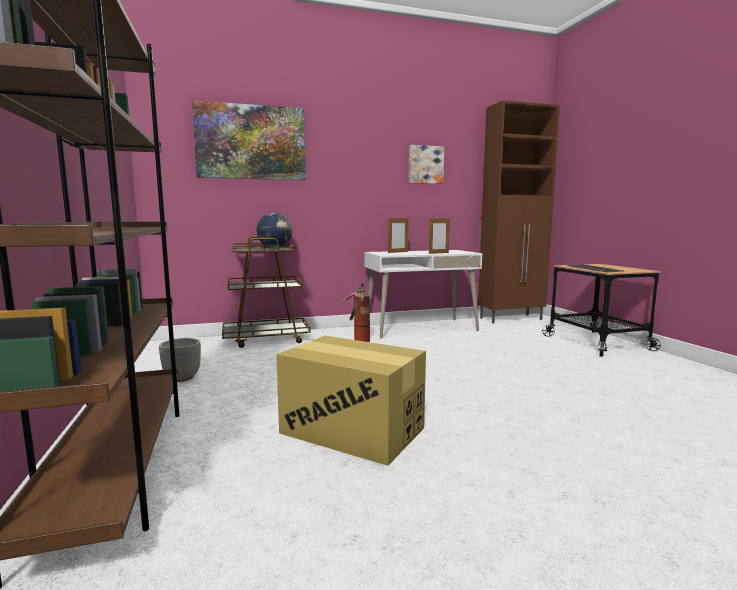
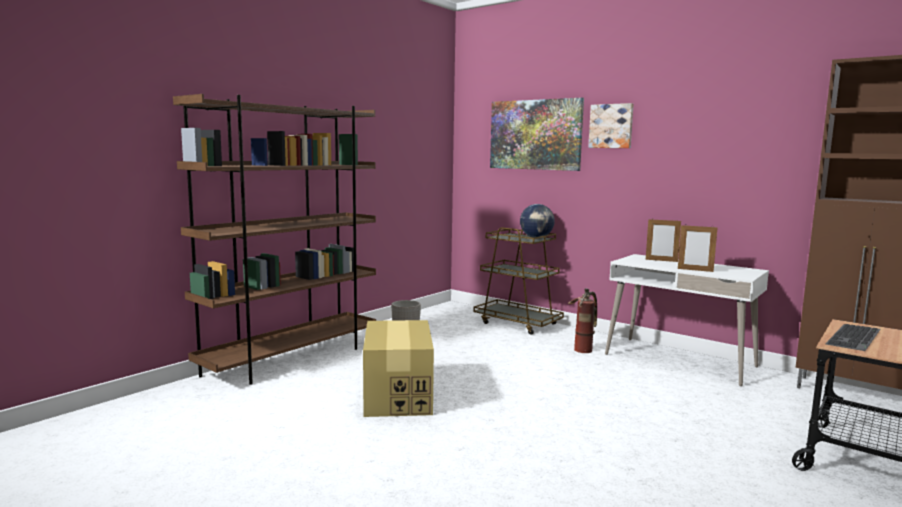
camera: 55 degrees right, 0 degrees up
(425, 165) = (728, 152): picture -> picture (611, 126)

